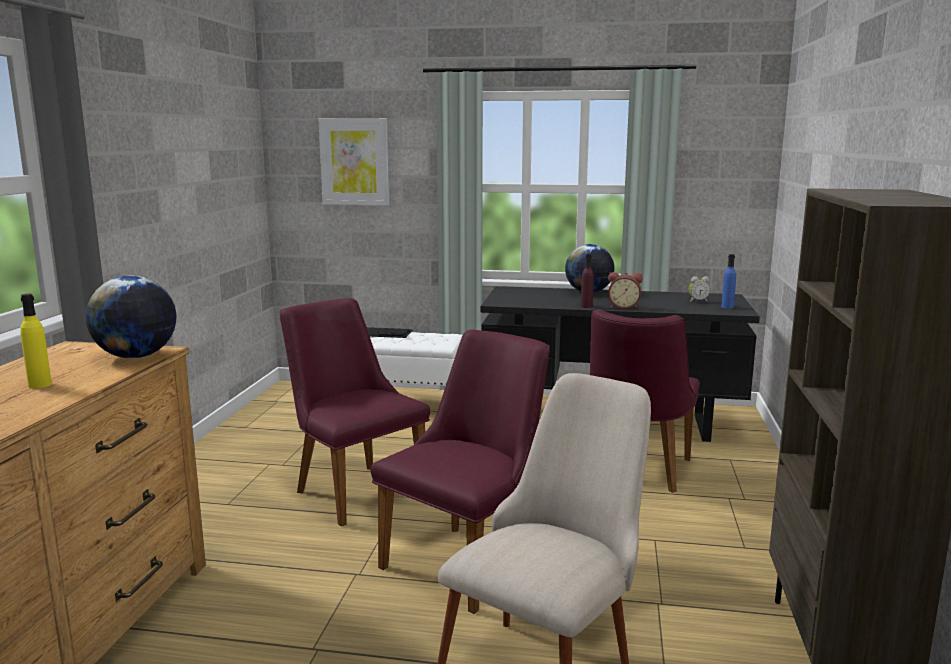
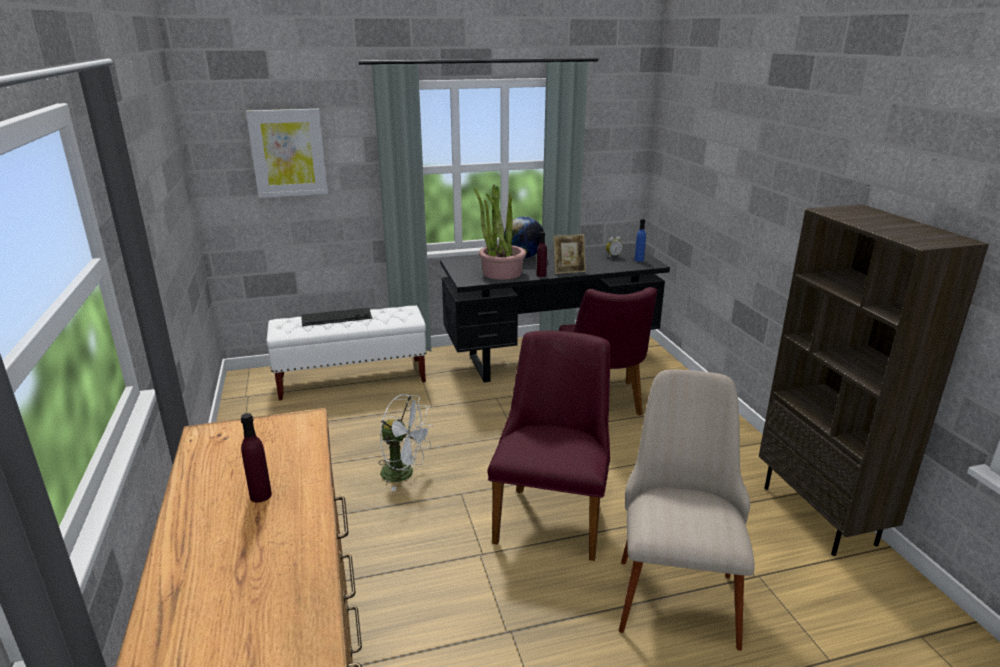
camera: 25 degrees left, 10 degrees up
(40, 385) = (260, 495): yellow bottle -> purple bottle
(136, 356) = (298, 433): globe -> none
(353, 488) = (404, 473): purple chair -> white fan
(544, 301) = (501, 273): none -> potted plant
(624, 307) = (568, 271): alarm clock -> picture frame

